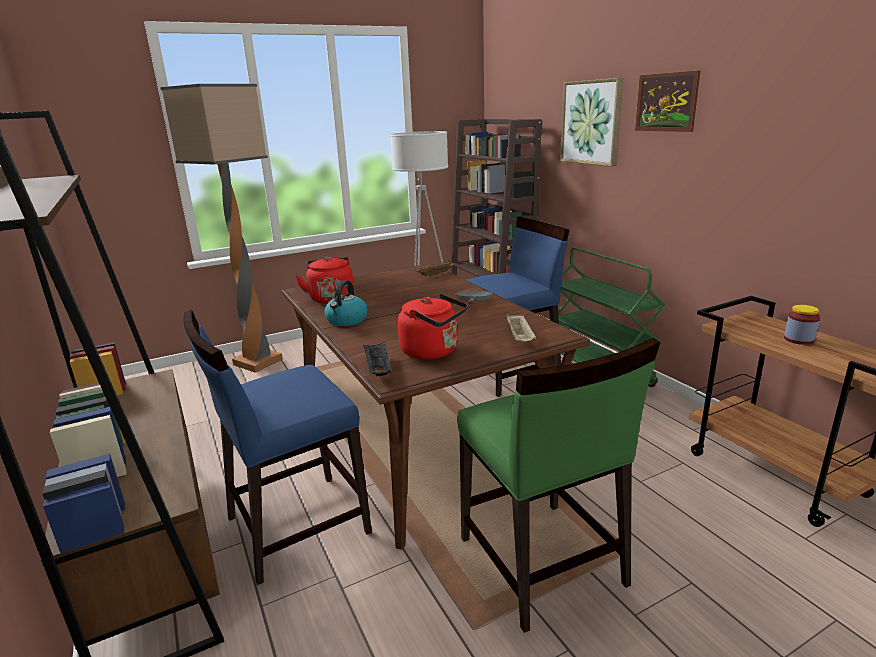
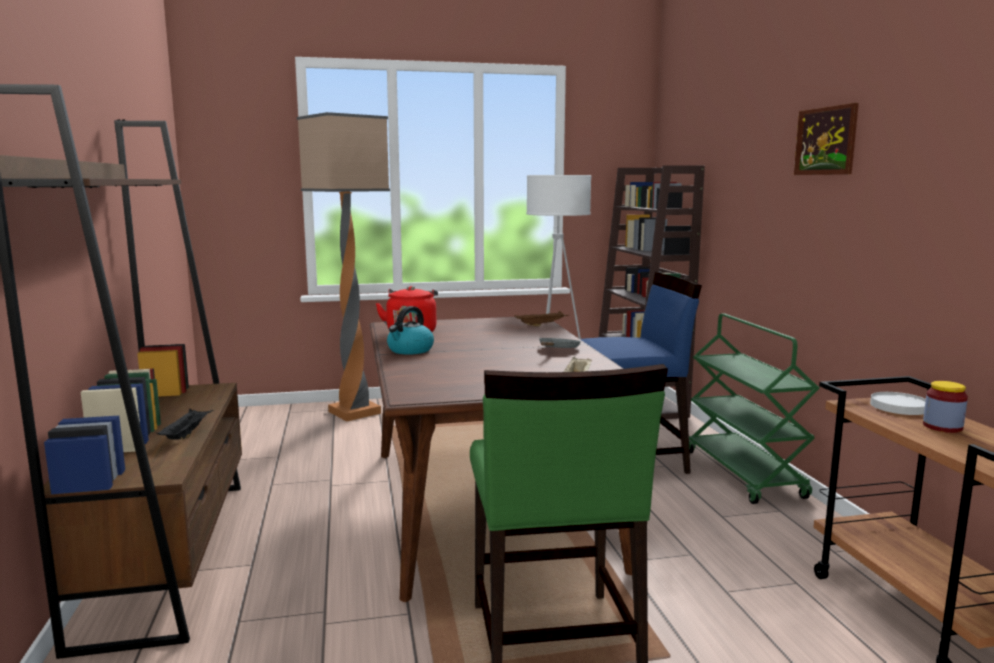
camera: 15 degrees right, 10 degrees down
(296, 525) = (310, 560): blue chair -> none
(378, 369) = (404, 388): black tray -> black tray (186, 434)
(433, 352) = (472, 382): red kettle -> none
(591, 122) = (753, 168): picture -> none
(755, 323) = (899, 406): none -> white plate

